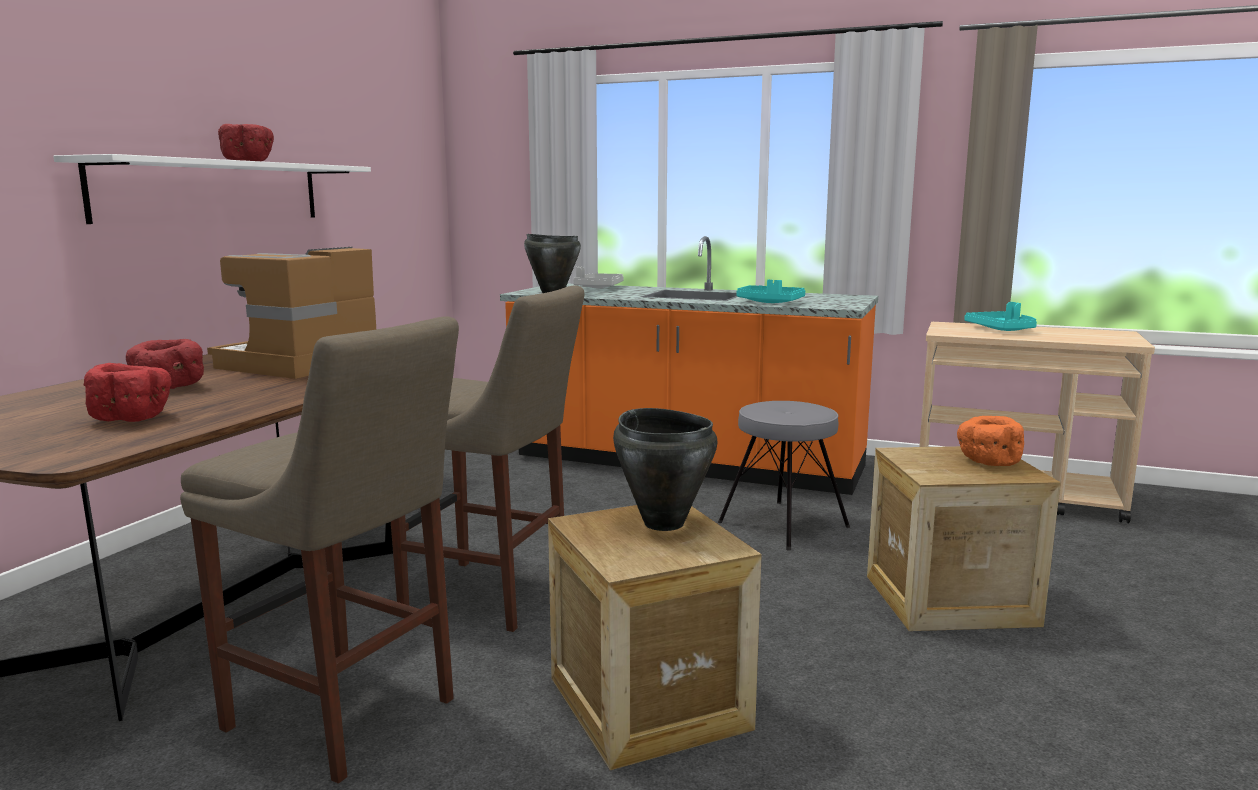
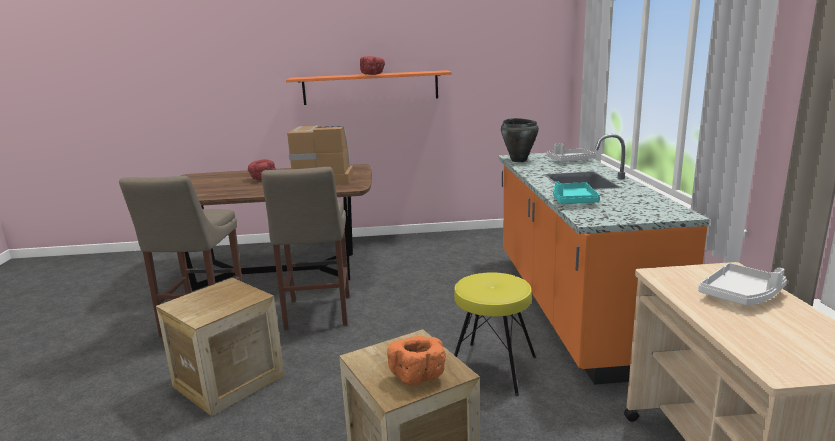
camera: 65 degrees right, 5 degrees up
(132, 418) = (212, 189): red bowl -> none
(213, 191) = (370, 87): white shelf -> orange shelf
(664, 523) = (232, 300): black cooking pot -> none
(784, 524) = (492, 368): grey stool -> yellow stool
(1002, 329) = (741, 295): turquoise tray -> white tray

